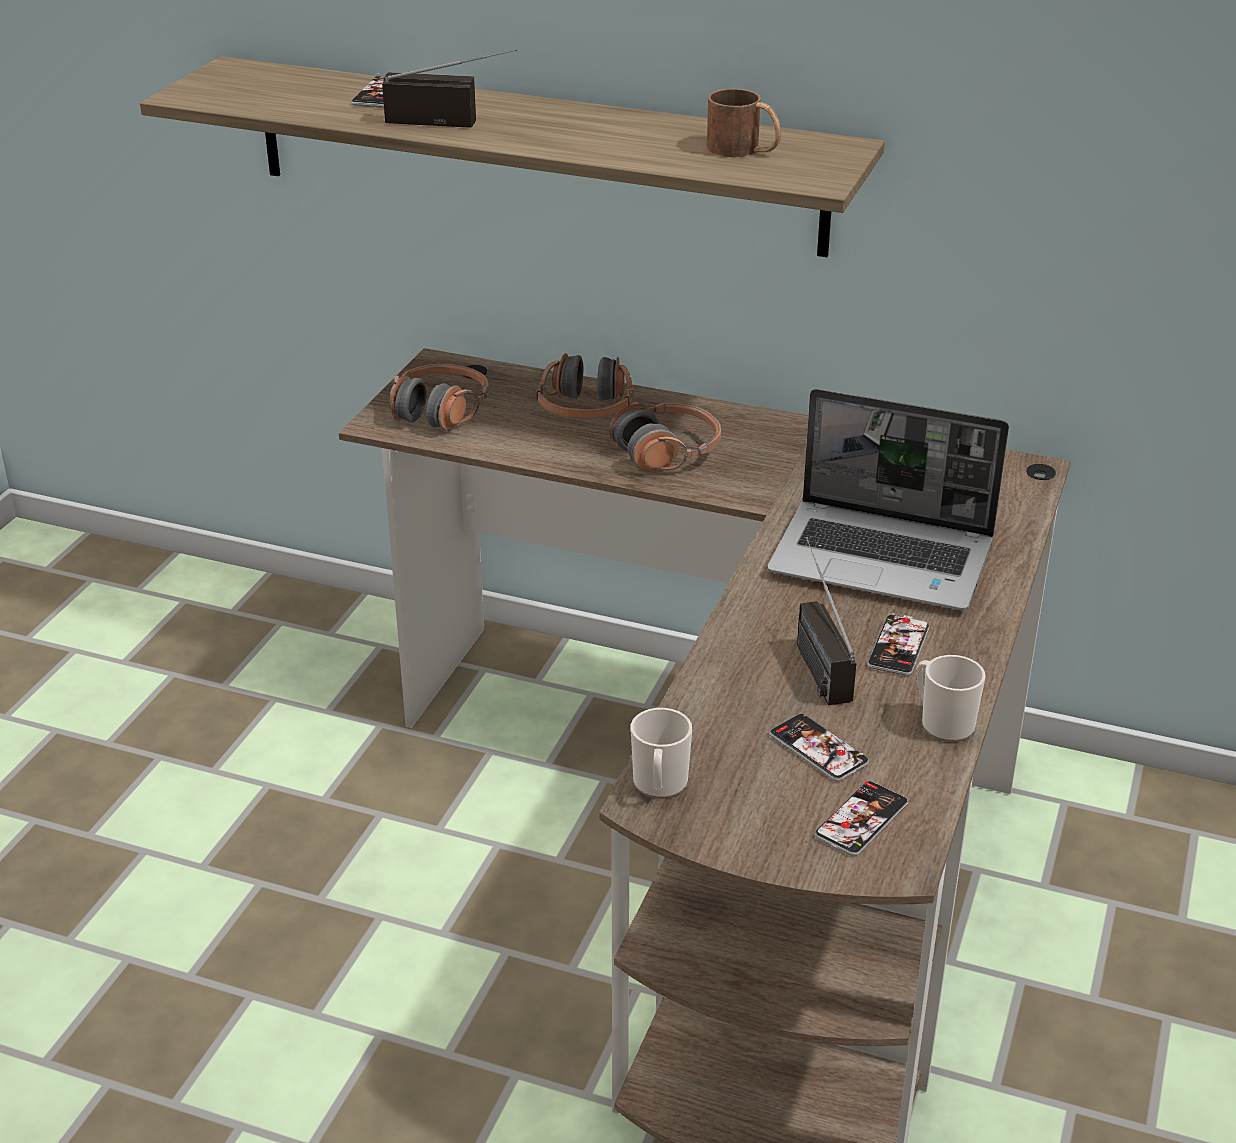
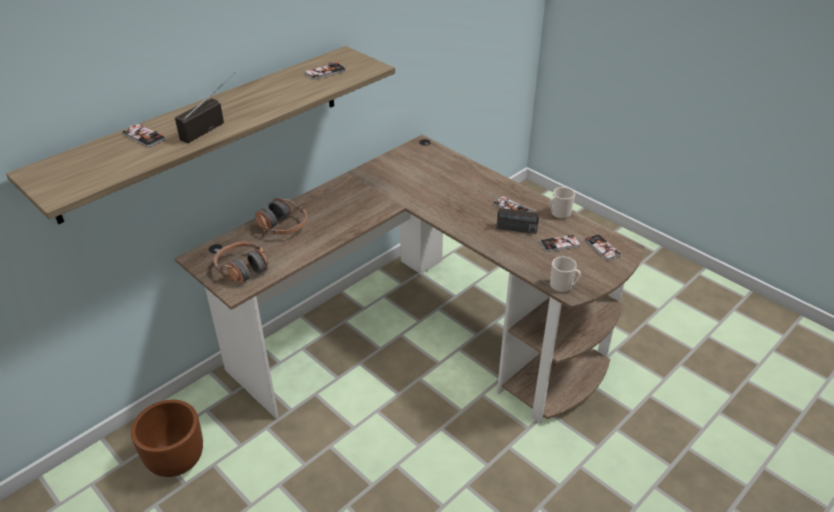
camera: 65 degrees left, 5 degrees up
(259, 661) = (177, 463): none -> brown planter
(667, 452) = (338, 216): headphones -> none
(744, 150) = (325, 72): brown mug -> phone
(884, 559) = (455, 192): laptop -> none

